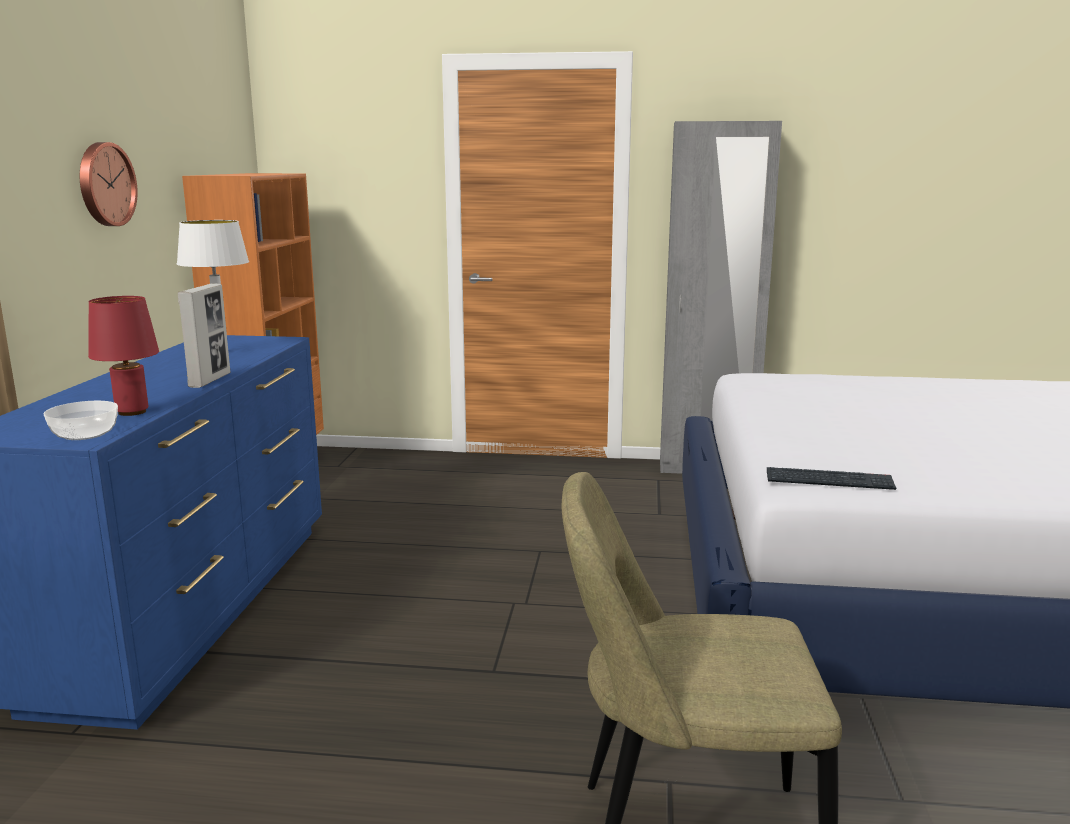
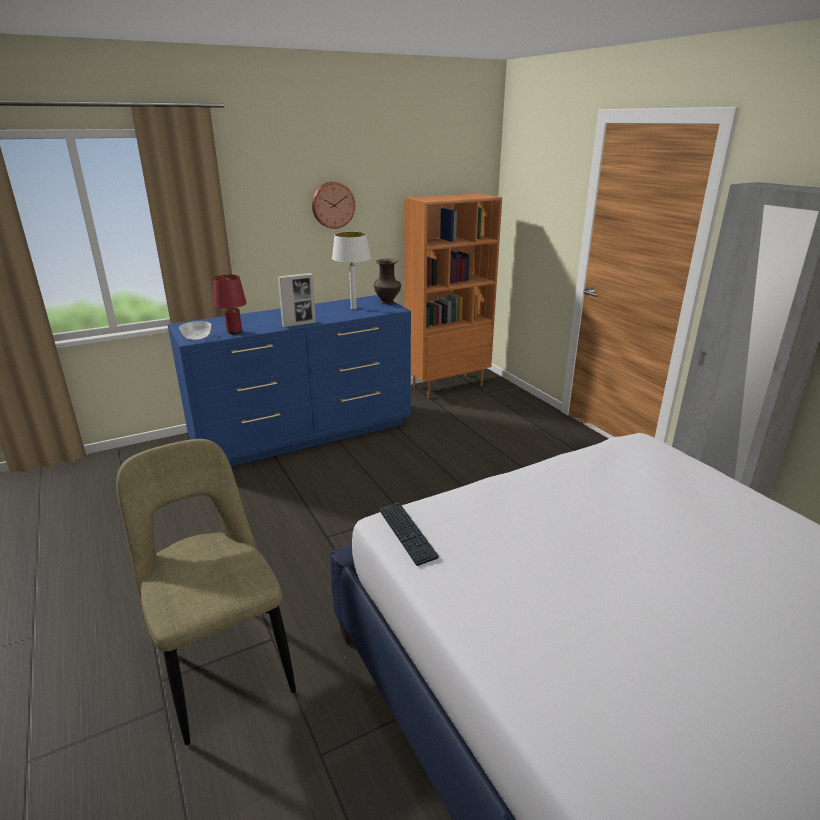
camera: 55 degrees right, 10 degrees up
(248, 337) = (388, 302): none -> brown vase

